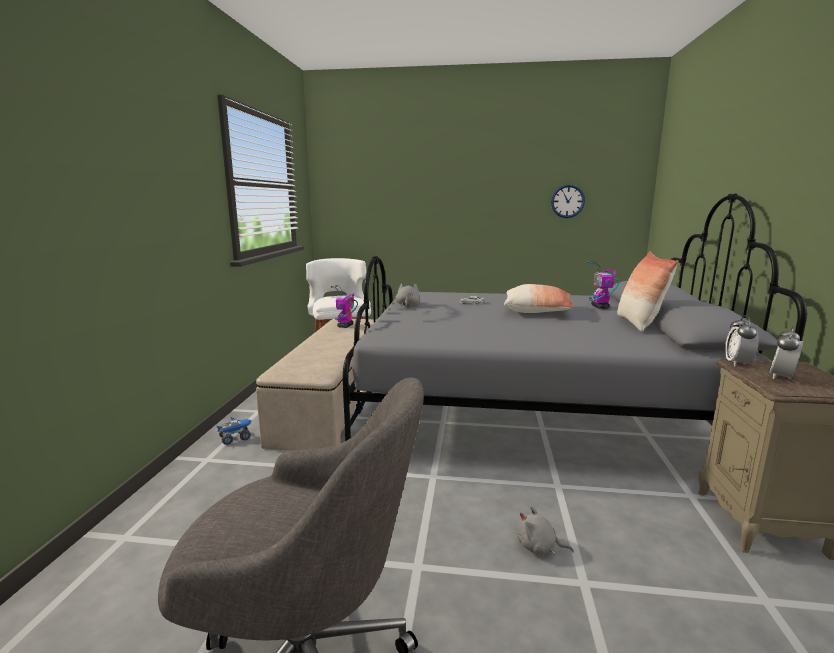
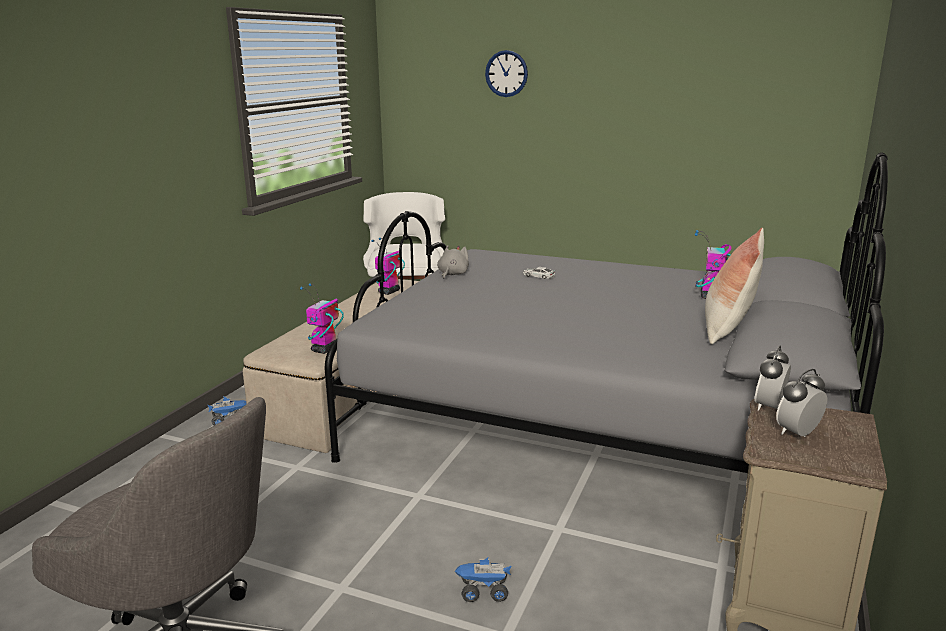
camera: 15 degrees right, 5 degrees up
(325, 367) = (324, 349): none -> toy robot
(537, 311) = (612, 297): pillow -> none
(539, 547) = (483, 592): grey plush toy -> toy truck
(567, 201) = (733, 123): wall clock -> wall clock (506, 73)

